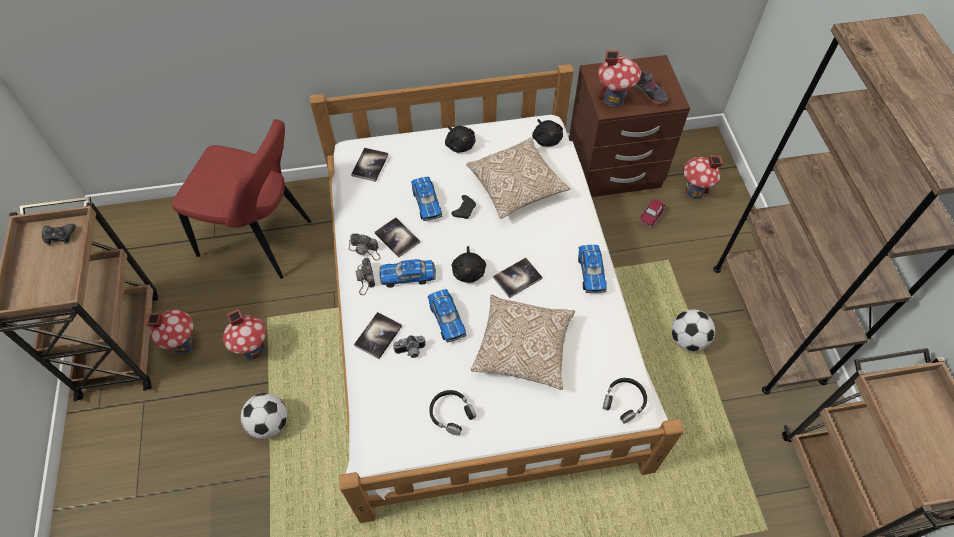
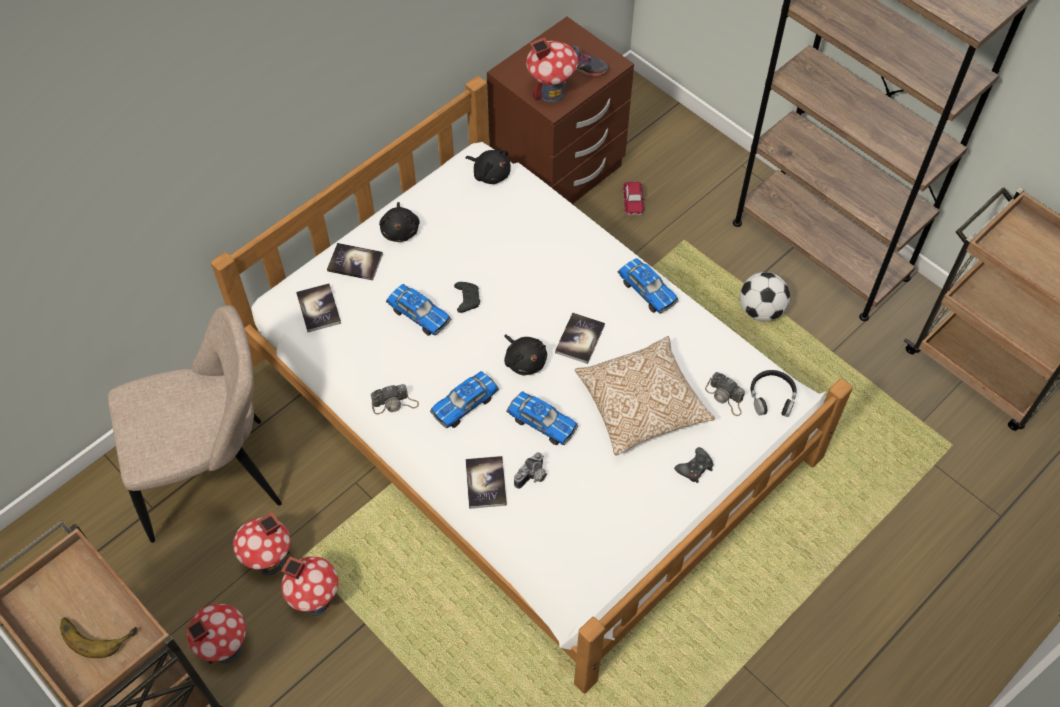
camera: 35 degrees left, 0 degrees up
(51, 275) = (98, 631): none -> banana
(59, 236) = (64, 585): black game controller -> black game controller (695, 468)
(260, 240) = (216, 477): red chair -> beige chair
(269, 423) = (403, 664): football -> none
(365, 279) = (421, 434): camera -> camera (725, 397)
(397, 238) = (419, 370): book -> book (355, 262)
(451, 413) = (623, 511): black headphones -> none
(460, 144) = (400, 230): black plush toy -> black plush toy turned 60 degrees clockwise
(516, 186) = (501, 243): pillow -> none
(694, 191) = (657, 152): toy house -> toy house (270, 561)

